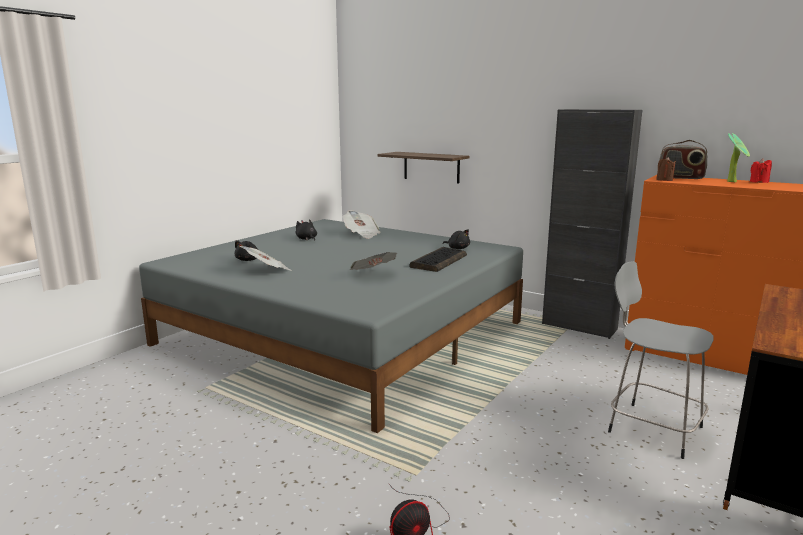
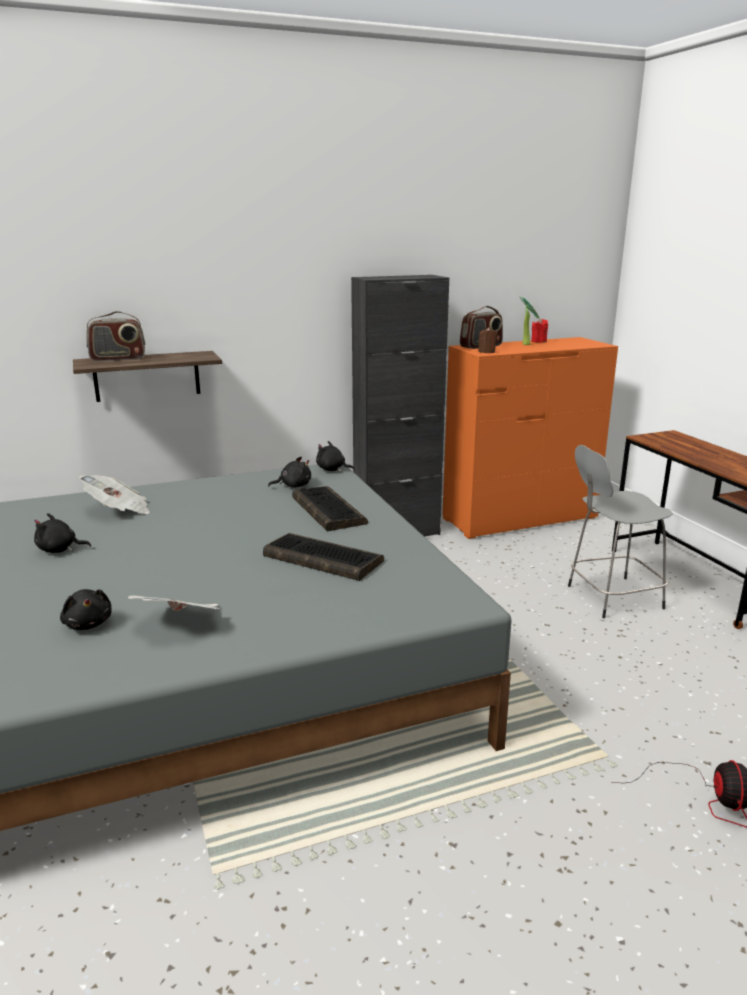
camera: 55 degrees left, 5 degrees up
(373, 274) = (321, 558): newspaper -> keyboard
(412, 153) = (118, 359): none -> radio
(501, 248) = (332, 469): none -> black plush toy

